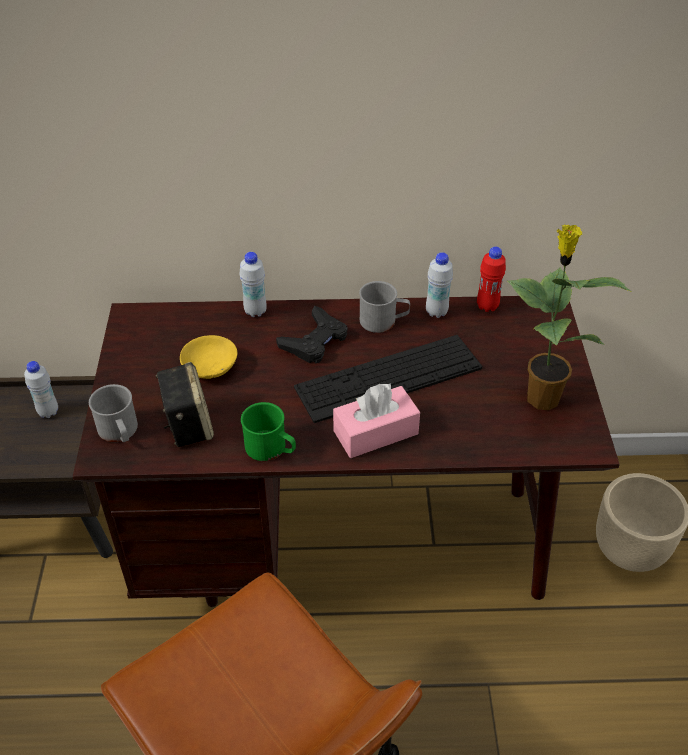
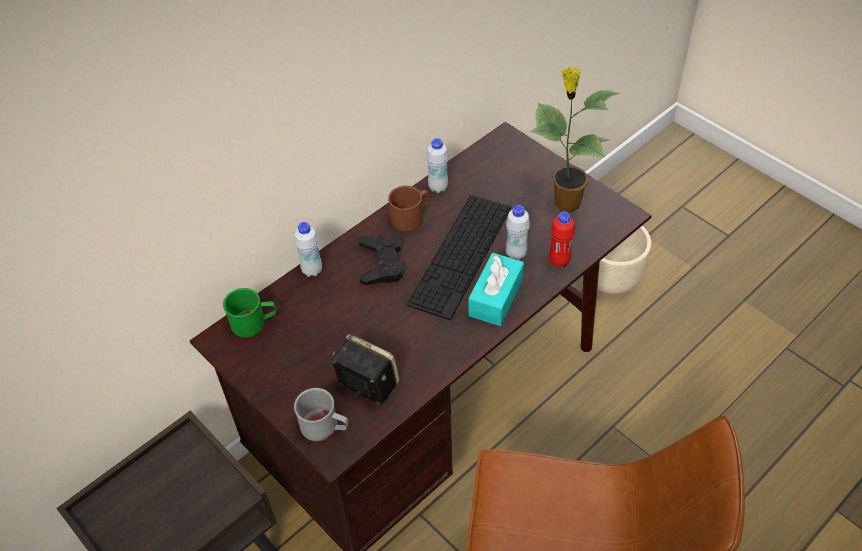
camera: 40 degrees left, 5 degrees up
(48, 412) = (174, 471): white bottle -> white bottle (516, 254)
(210, 366) = (329, 333): yellow bowl -> none
(271, 449) = (443, 358): green mug -> green mug (254, 323)
(375, 432) = (496, 297): pink tissue box -> turquoise tissue box
(383, 321) = (411, 217): grey mug -> brown mug
(487, 306) = (465, 162): red bottle -> red bottle (559, 261)

